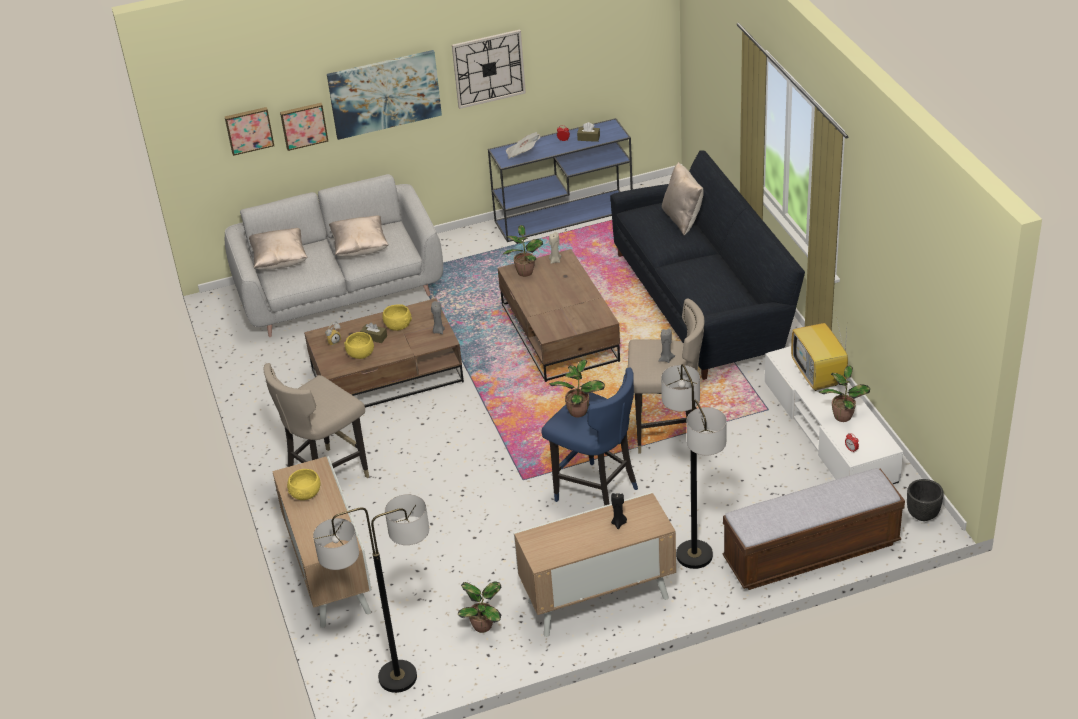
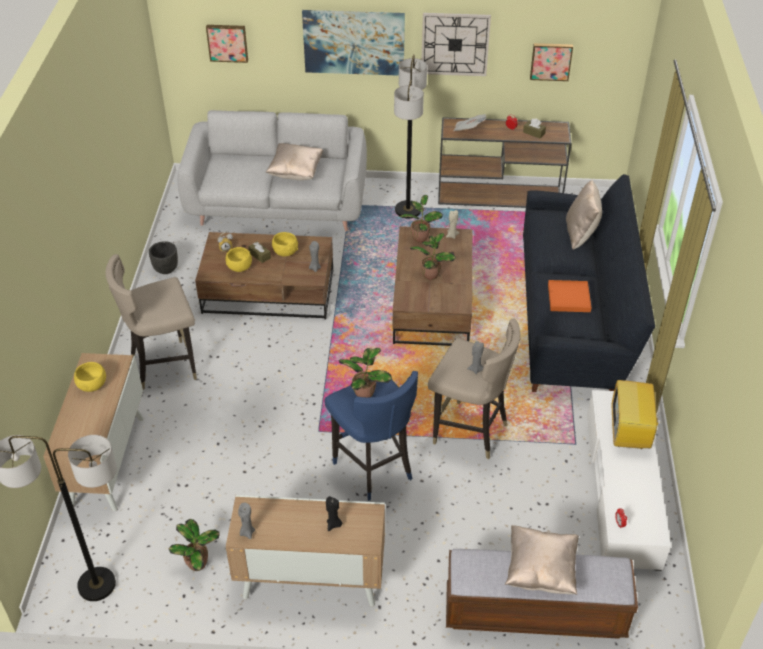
camera: 20 degrees right, 5 degrees up
(280, 260) = (227, 163): beige pillow -> beige pillow (540, 571)
(303, 125) = (277, 51): picture -> picture (551, 61)
(545, 556) = (247, 532): none -> grey candle
(565, 215) = (500, 195): blue console table -> brown console table
(694, 555) = (423, 570): floor lamp -> floor lamp (407, 210)
(706, 278) = (568, 298): none -> orange tray
(842, 415) = (630, 483): potted plant -> potted plant (431, 274)
(923, 514) = (667, 616): black planter -> black planter (166, 269)

